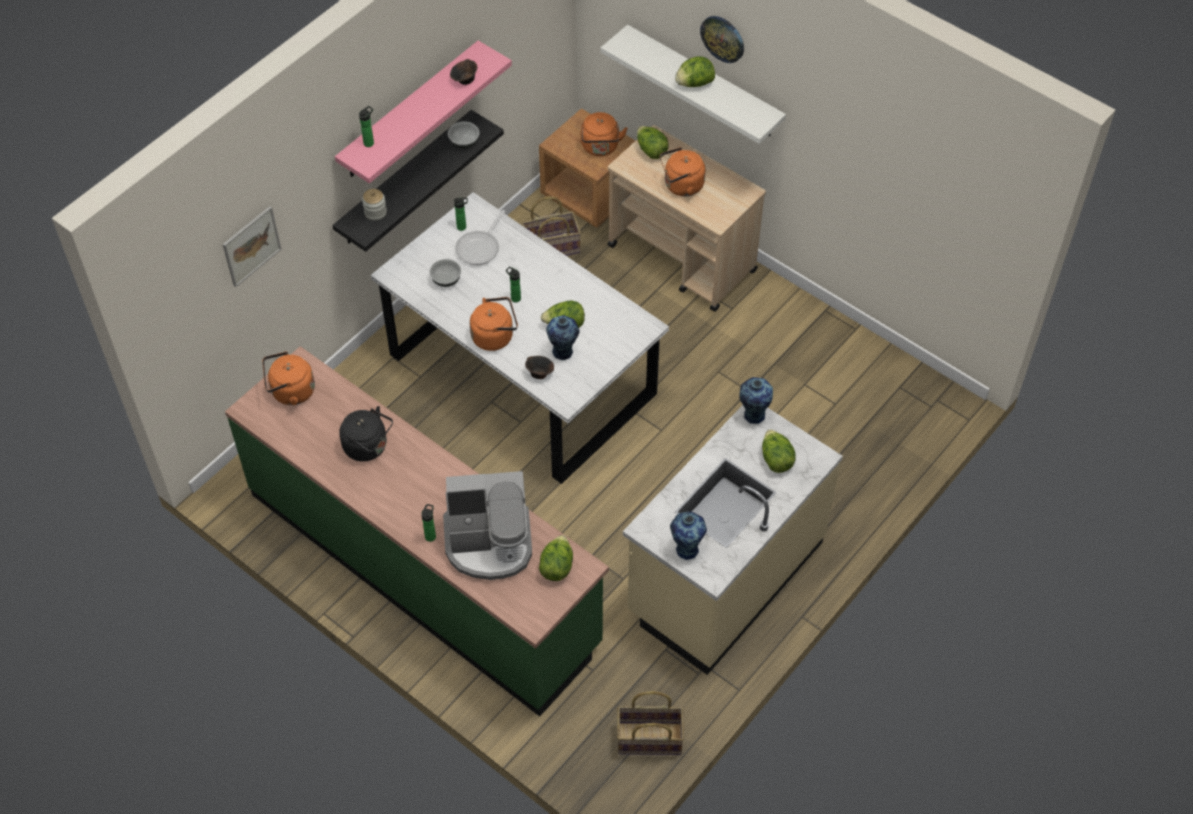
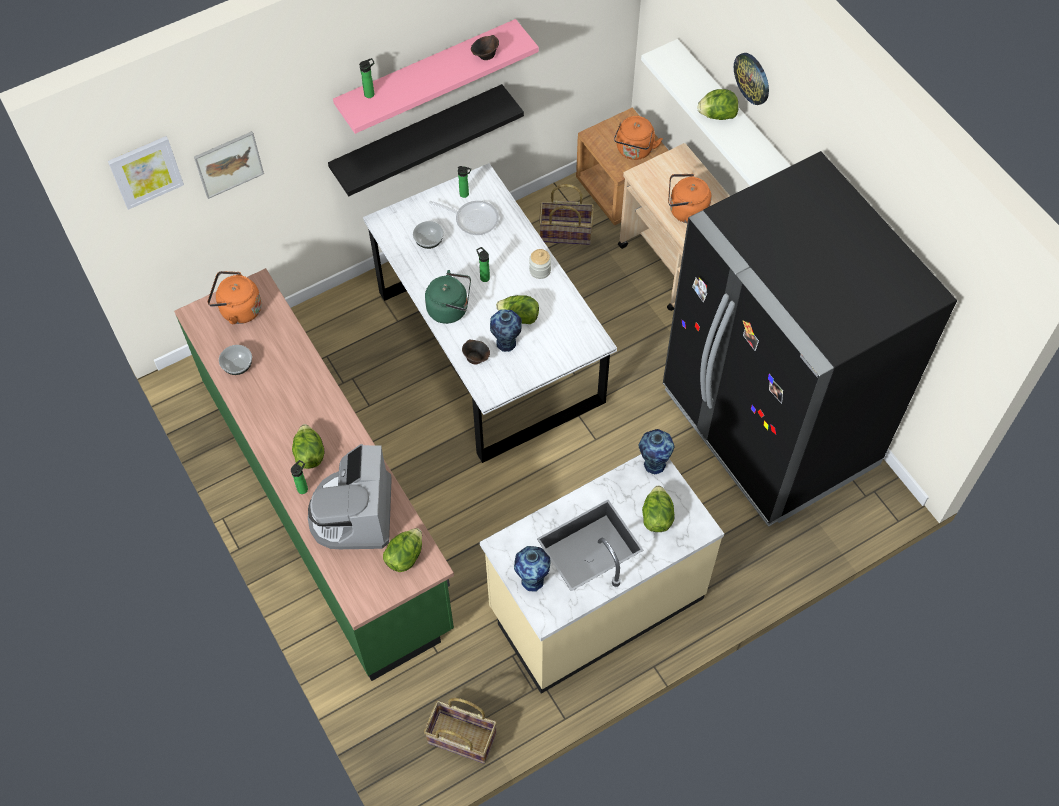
camera: 20 degrees right, 5 degrees up
(183, 269) = (145, 171): none -> picture
(368, 447) = (284, 384): black kettle -> none
(375, 212) = (371, 161): jar -> jar (540, 270)
(464, 142) = (482, 115): bowl -> bowl (238, 366)
(480, 248) = (473, 219): frying pan -> frying pan turned 120 degrees counterclockwise
(489, 543) = (353, 513): coffee machine -> coffee machine turned 75 degrees clockwise
(495, 336) = (450, 309): orange kettle -> green kettle
(651, 150) = (671, 168): lettuce -> lettuce (309, 454)
(818, 372) = (768, 428): none -> black fridge

